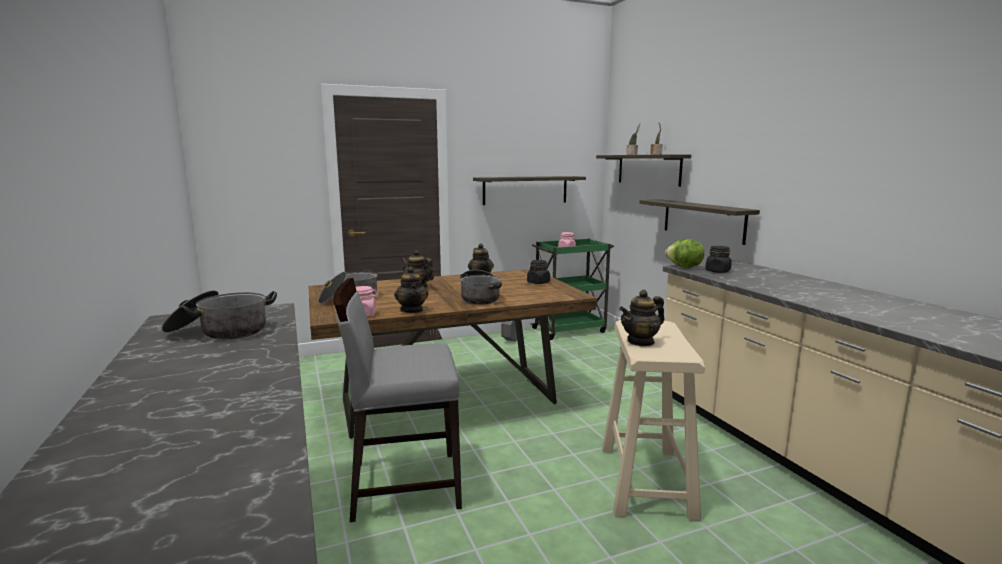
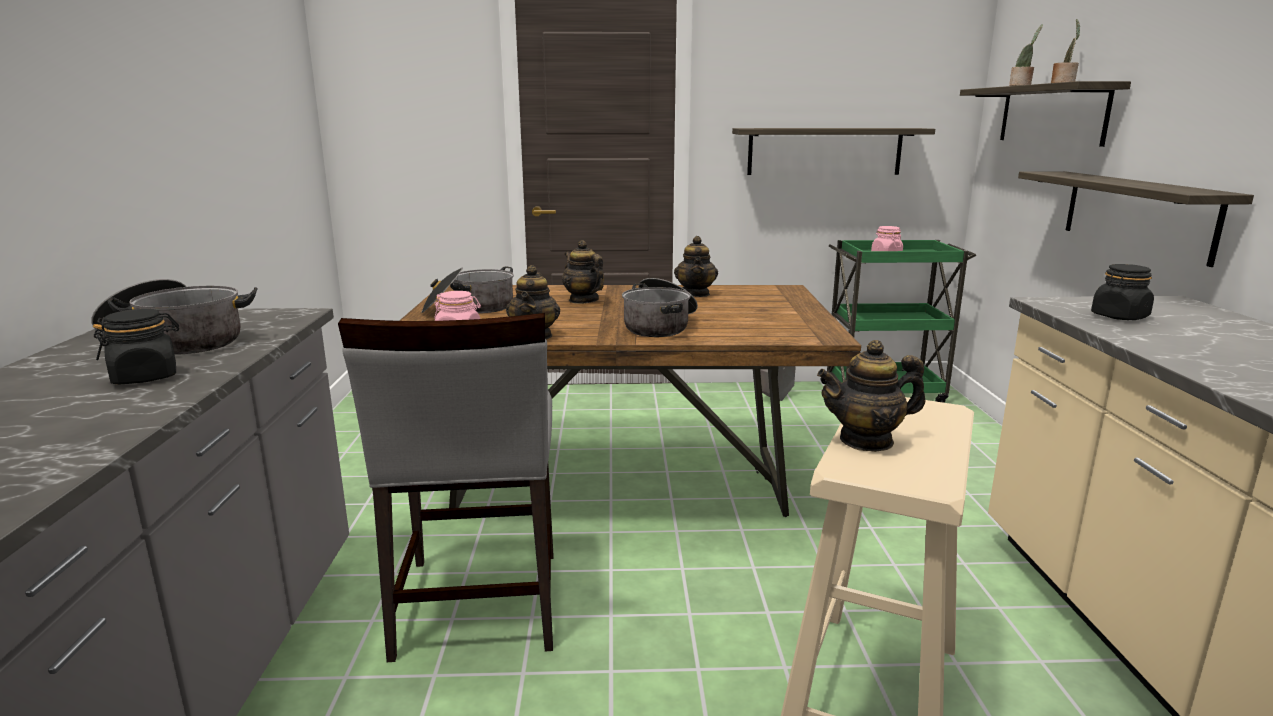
camera: 20 degrees right, 5 degrees up
(404, 484) = (477, 604): grey chair -> grey chair turned 105 degrees counterclockwise
(538, 282) = (783, 308): black jar -> black jar (146, 377)
(684, 267) = (1052, 303): lettuce -> none

